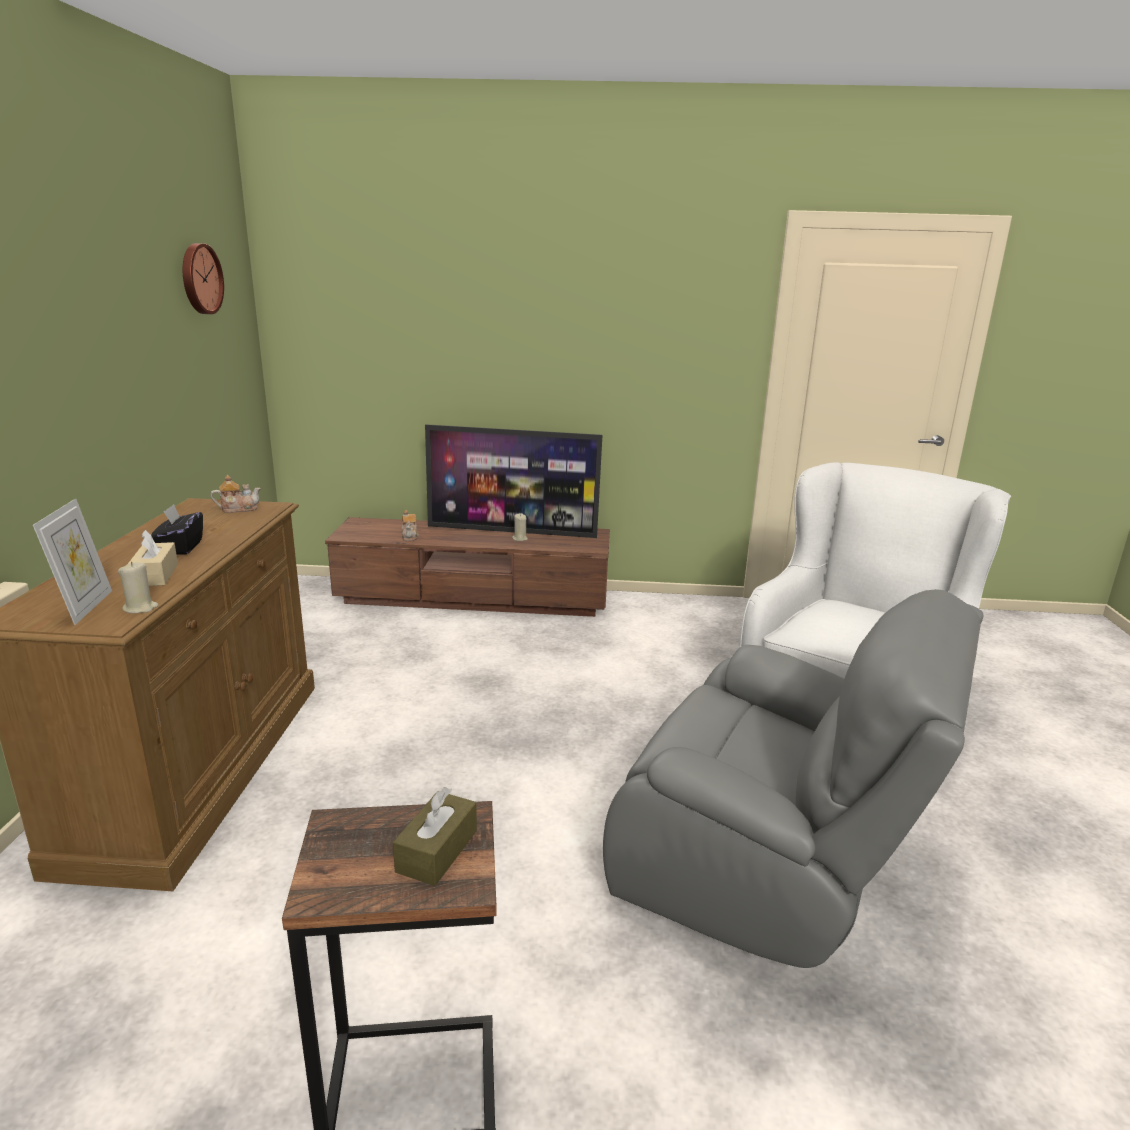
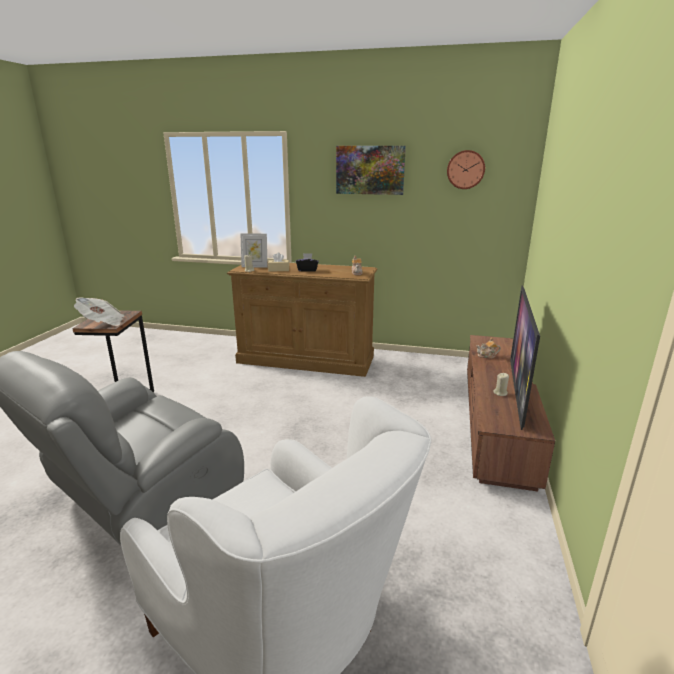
camera: 100 degrees right, 0 degrees up
(92, 290) = (370, 170): none -> picture
(437, 851) = (102, 322): brown tissue box -> newspaper

